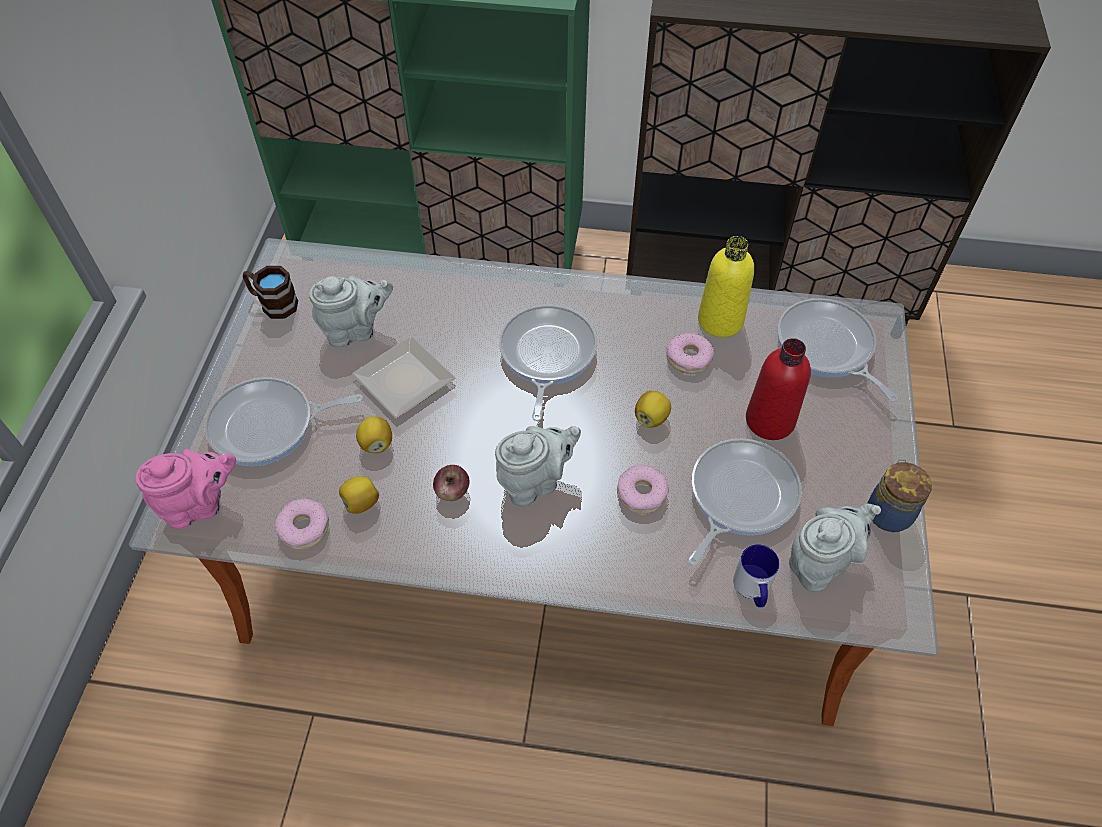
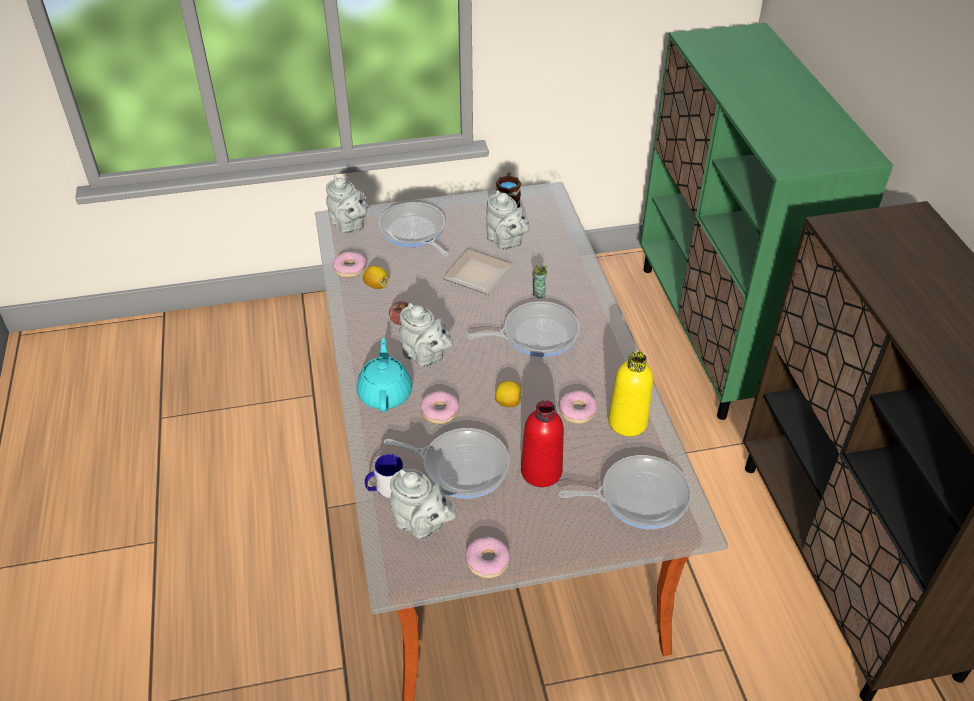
camera: 70 degrees right, 10 degrees down
(200, 505) = (349, 226): pink teapot -> grey teapot
(376, 444) = (422, 278): lemon -> none
(475, 330) = (538, 294): none -> cup
(586, 546) = (385, 393): none -> turquoise teapot
(827, 348) = (638, 496): frying pan -> frying pan turned 45 degrees clockwise
(888, 512) = (487, 561): jar -> donut

